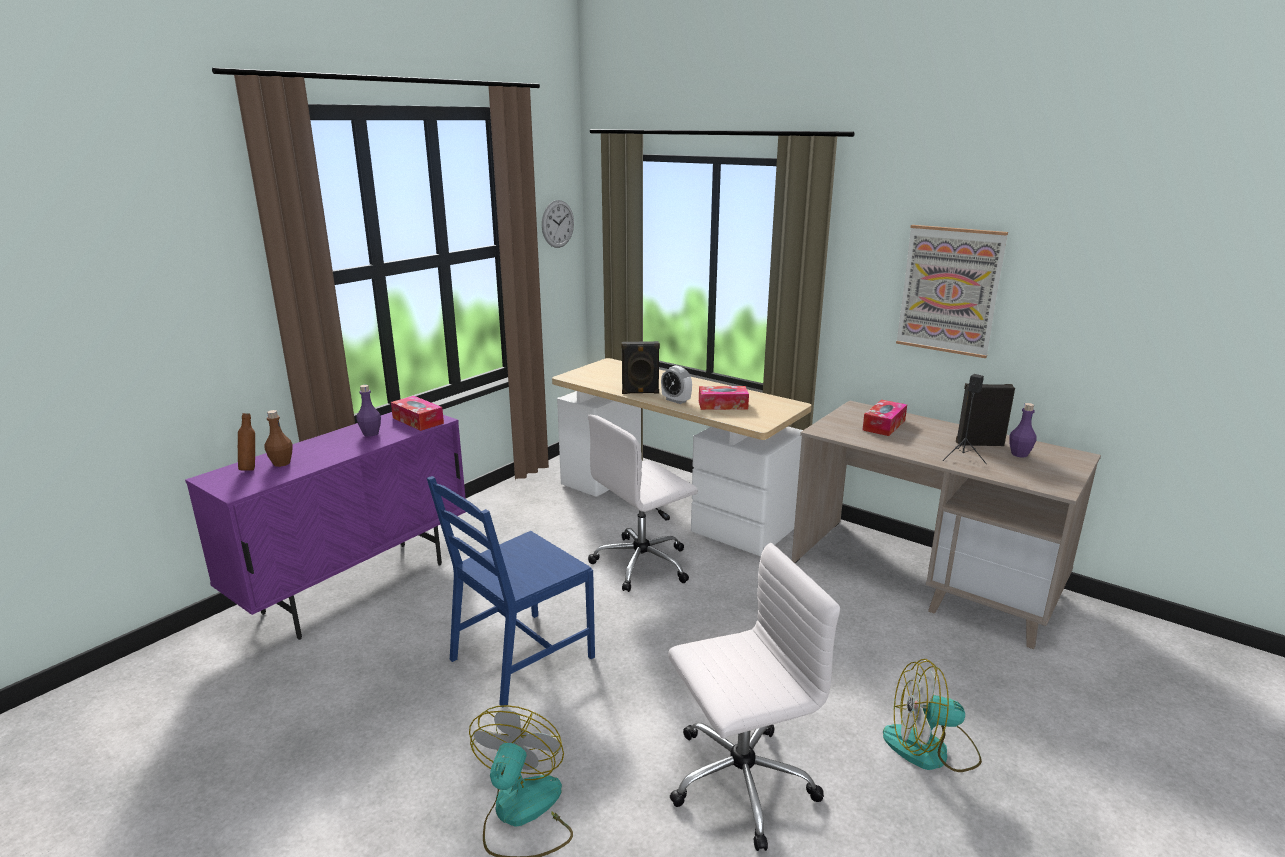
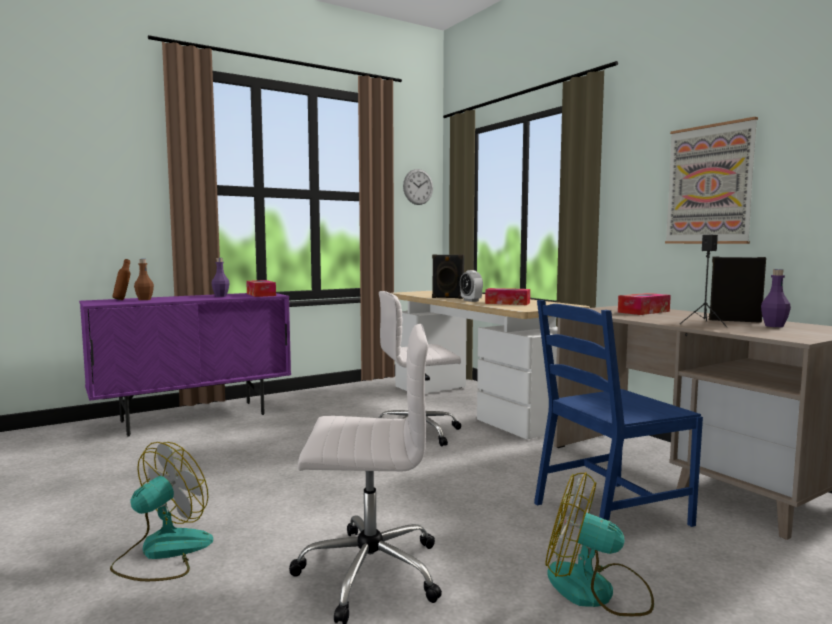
camera: 20 degrees right, 15 degrees down
(520, 658) = (265, 467): blue chair -> blue chair (609, 513)

